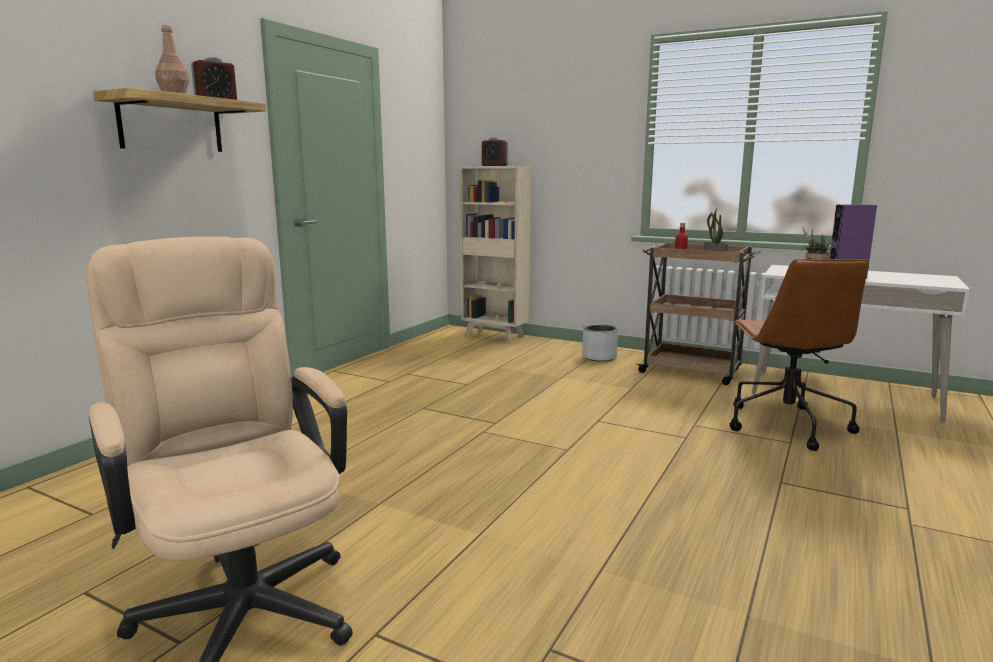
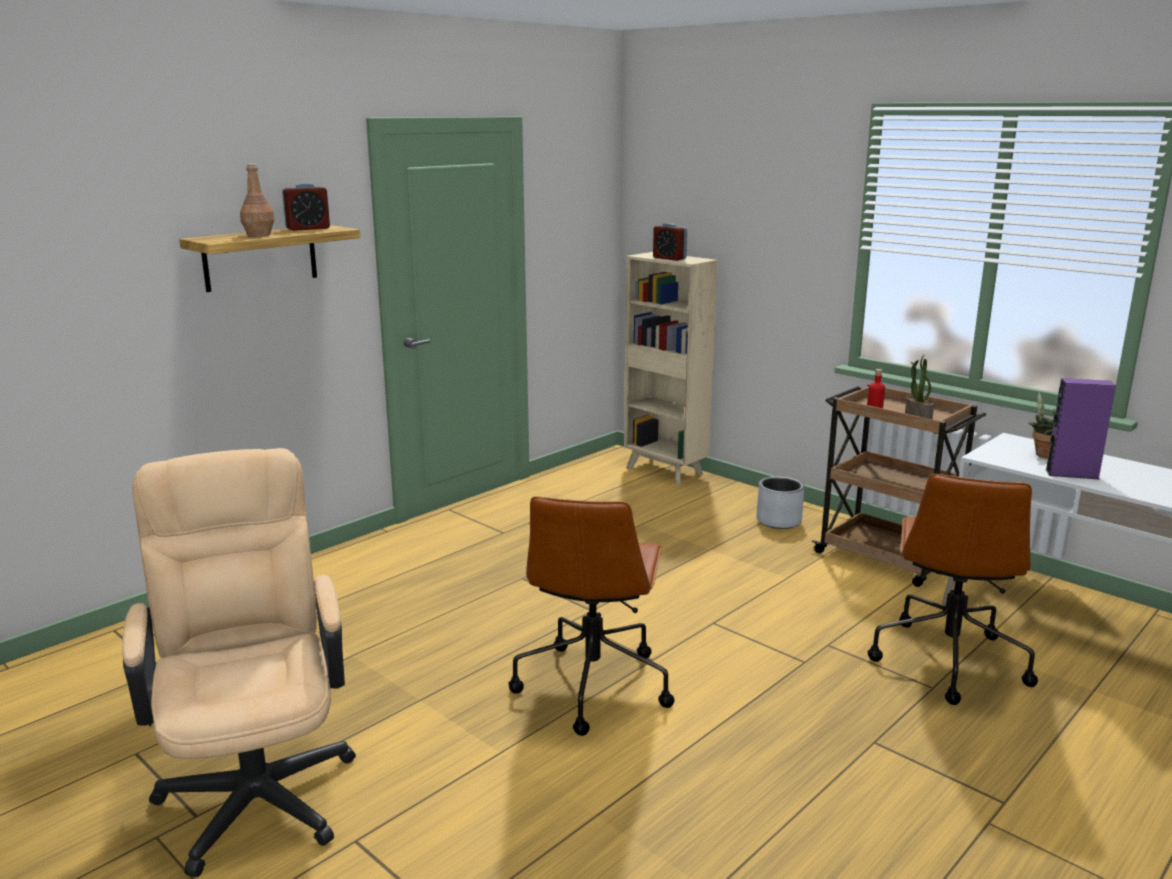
camera: 15 degrees right, 5 degrees up
(530, 472) = (593, 684): none -> brown office chair

